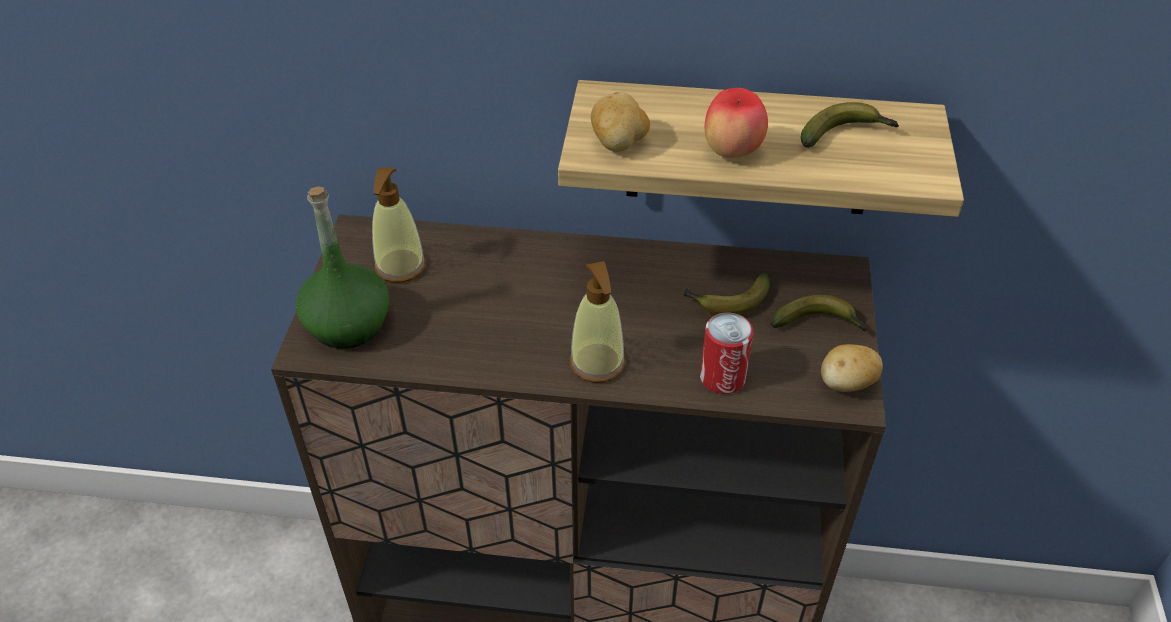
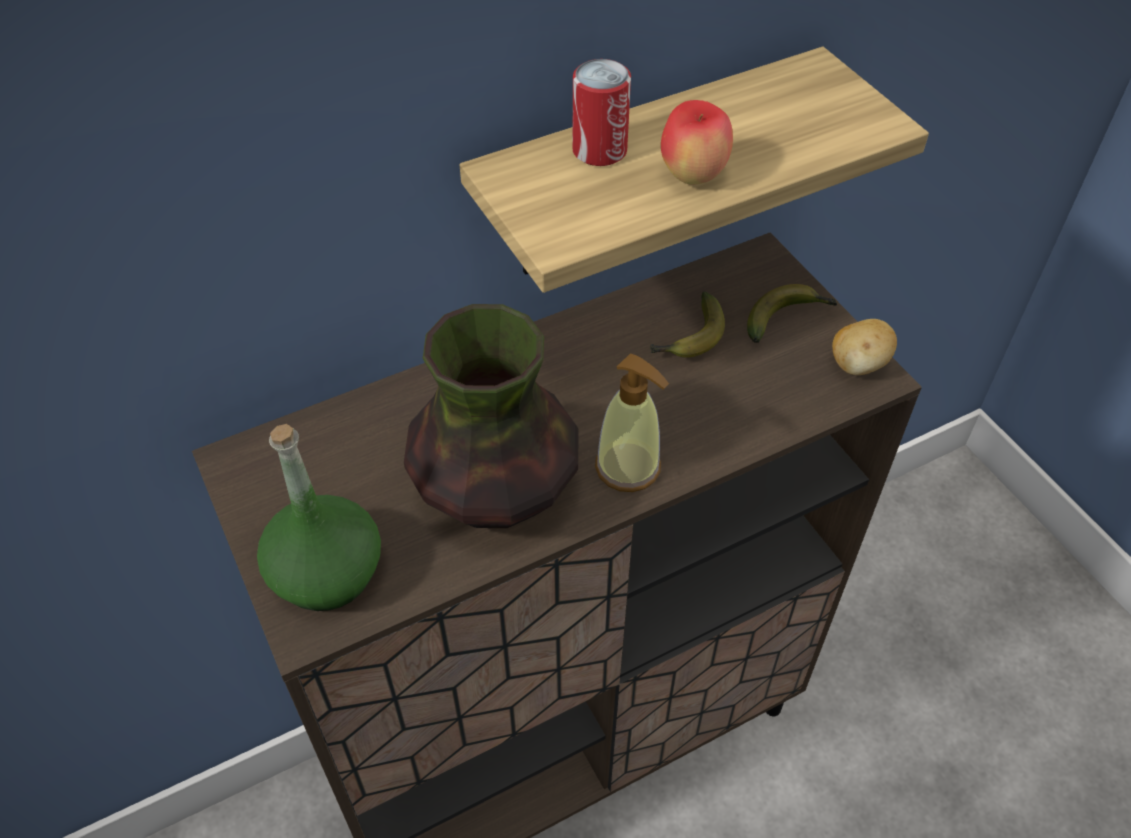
camera: 35 degrees left, 5 degrees up
(400, 267) = (325, 474): soap dispenser -> none
(494, 332) = (496, 492): none -> vase
(619, 144) = (577, 216): potato -> none
(722, 377) = (752, 417): can -> can (599, 150)
(845, 135) = (774, 112): banana -> none

